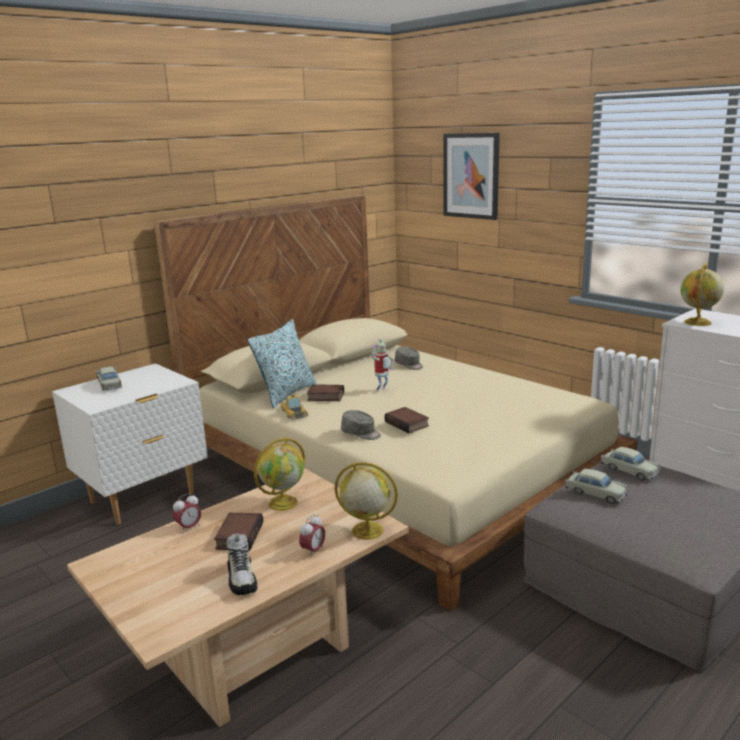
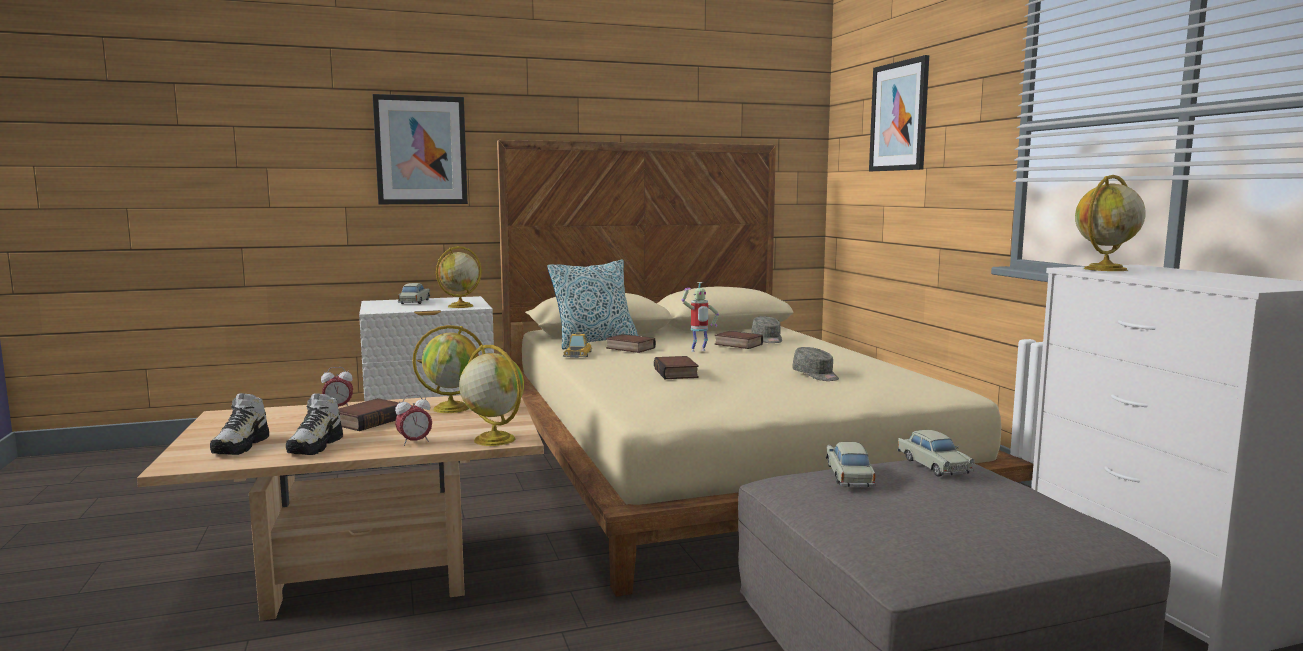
camera: 25 degrees right, 10 degrees down
(85, 239) = (421, 150): none -> picture
(164, 384) = (460, 306): none -> globe
(178, 598) = (241, 446): none -> shoe
(361, 433) = (617, 375): grey cap -> grey cap (816, 375)
(397, 376) = (737, 344): none -> book
(595, 493) = (849, 476): beige toy car -> beige toy car turned 150 degrees counterclockwise

